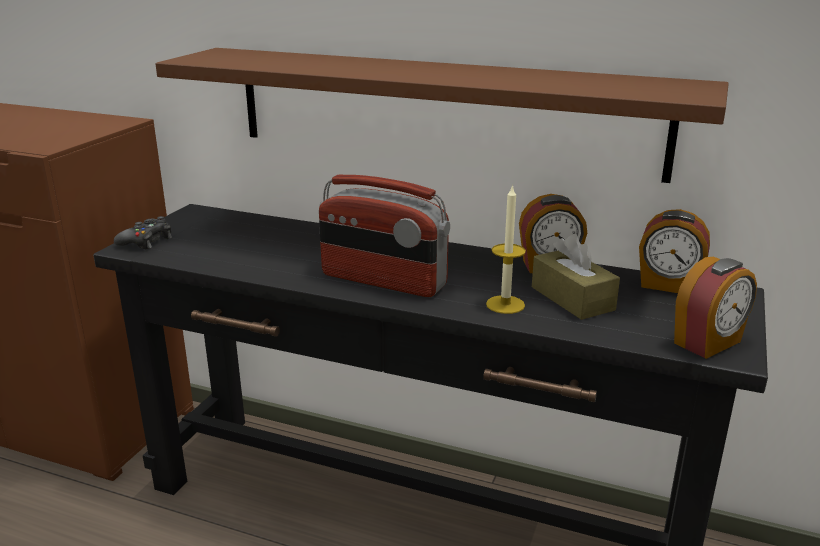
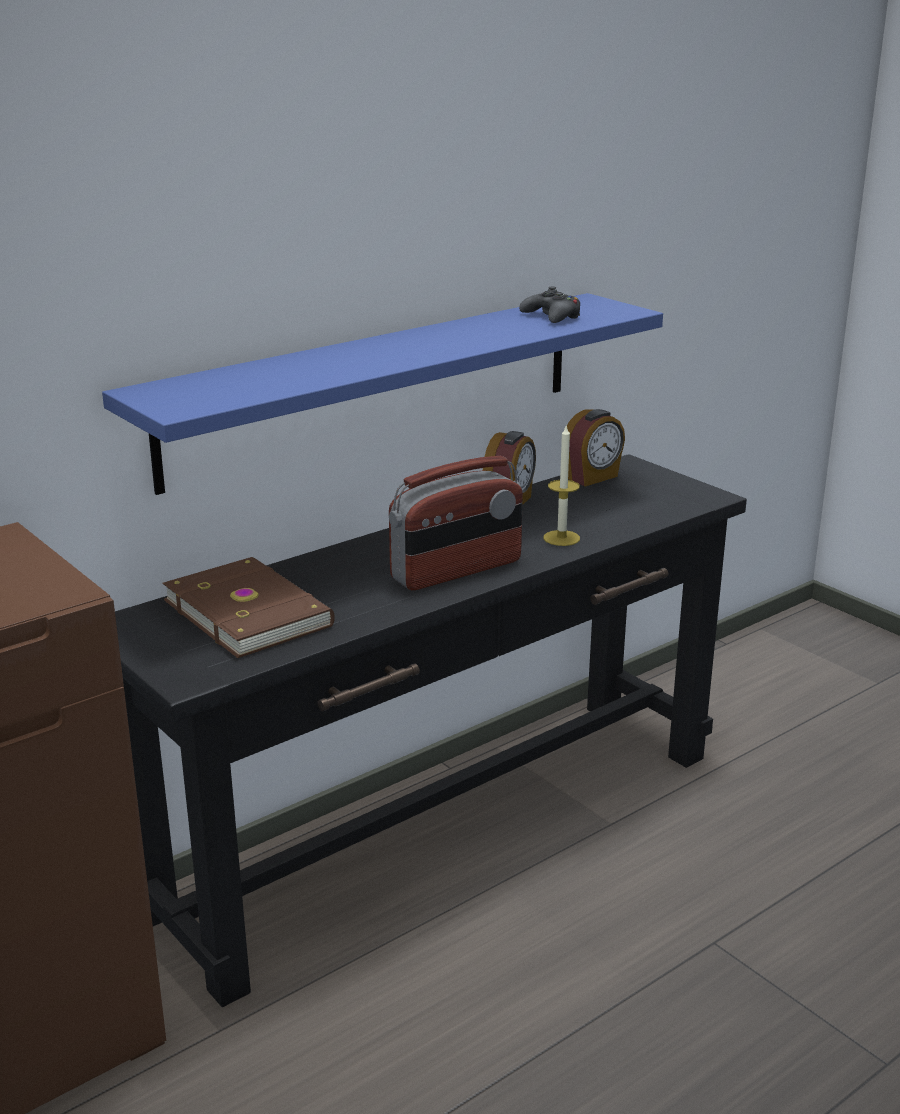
camera: 60 degrees left, 0 degrees up
(146, 241) = (180, 666): black game controller -> black game controller (552, 317)
(241, 237) = (249, 612): none -> brown book
(442, 111) = (376, 387): brown shelf -> blue shelf
(572, 298) = (577, 513): brown tissue box -> none
(708, 343) = (691, 497): alarm clock -> none

